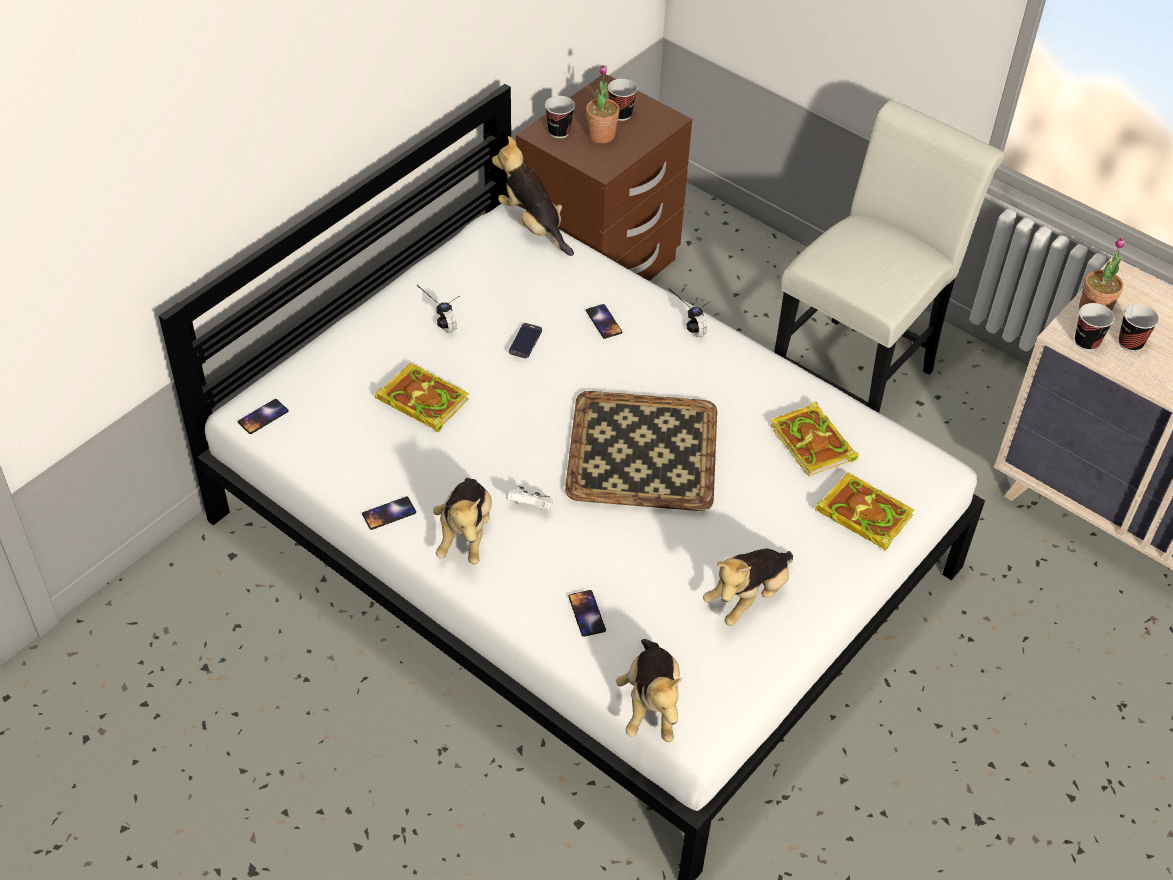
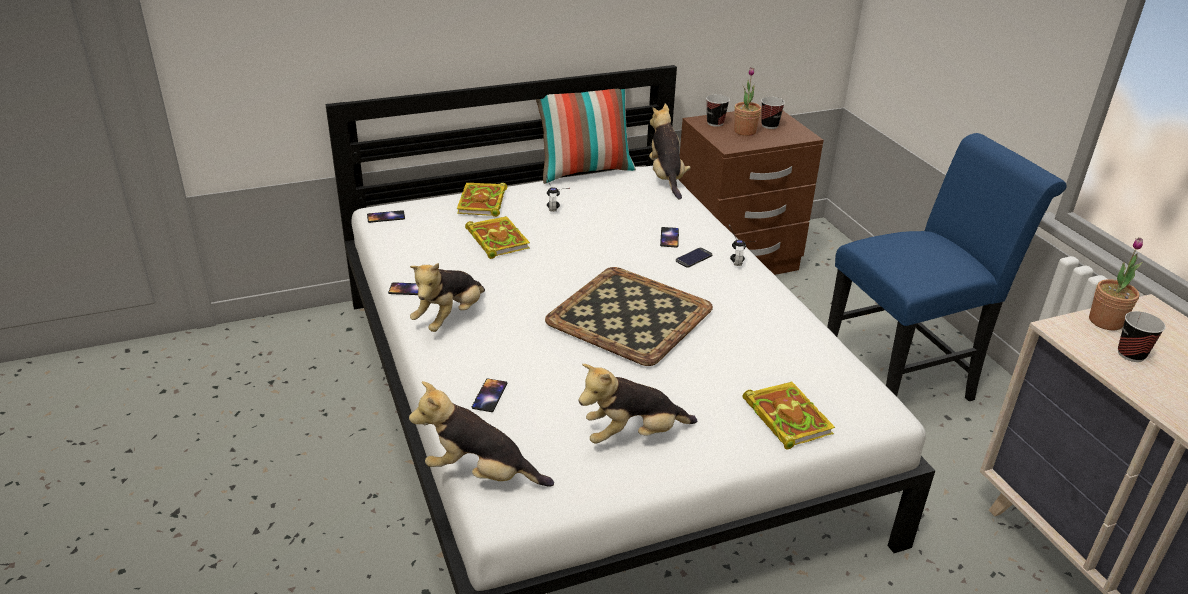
camera: 30 degrees right, 15 degrees down
(432, 248) = (584, 171): none -> pillow
(525, 341) = (600, 230): phone -> phone (694, 258)
(531, 507) = (512, 319): white game controller -> none
(651, 704) = (481, 474): plush toy -> plush toy turned 75 degrees clockwise
(814, 444) = (779, 357): book -> book (482, 203)
(858, 369) = (905, 378): white chair -> blue chair
(1086, 342) = (1081, 340): cup -> none

